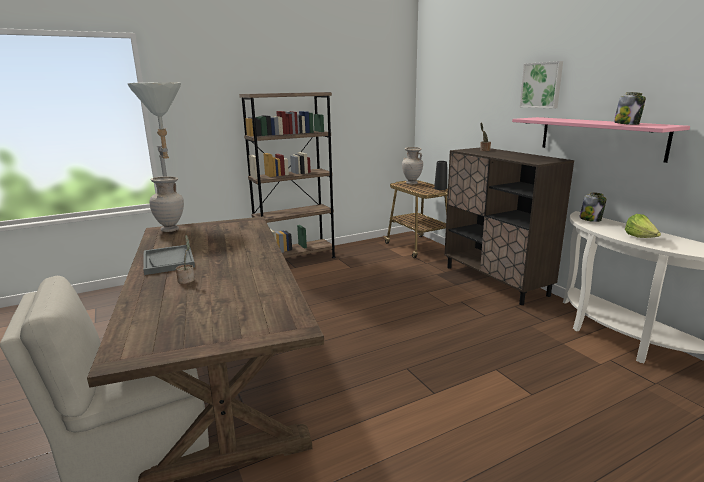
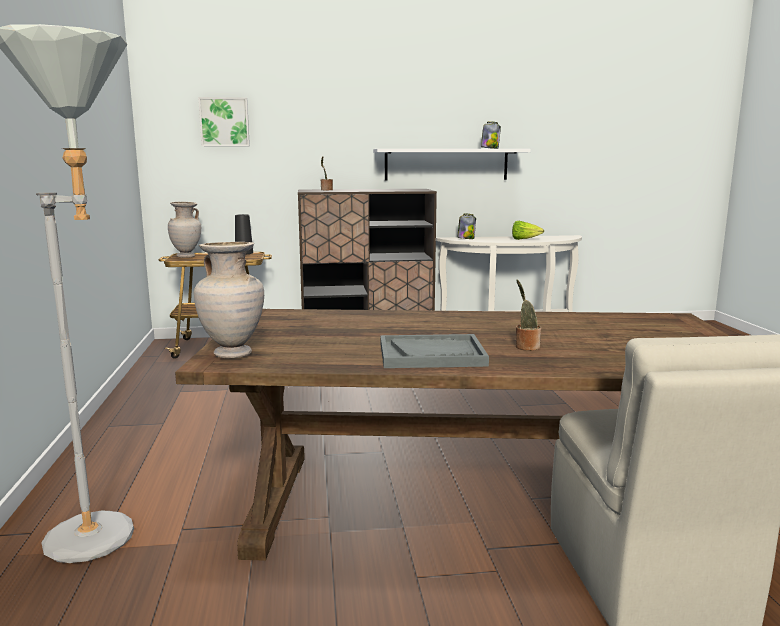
camera: 70 degrees left, 5 degrees down
(295, 259) = (125, 418): brown bookcase -> none
(542, 85) = (374, 115): picture -> picture (224, 122)
(600, 137) = (446, 164): pink shelf -> white shelf

